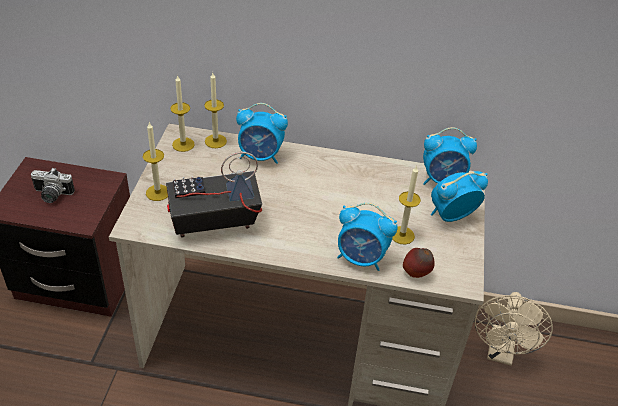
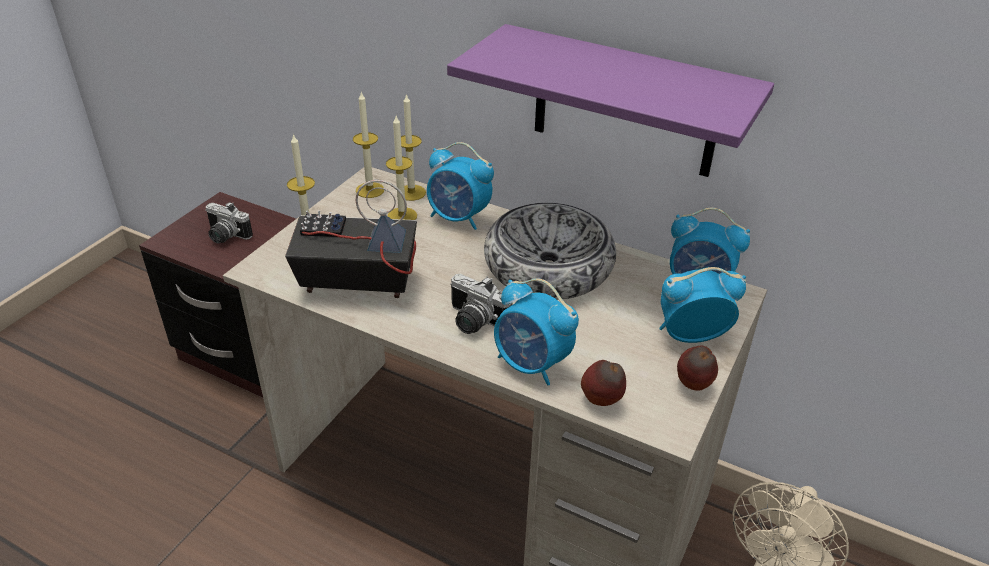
camera: 20 degrees right, 5 degrees down
(309, 235) = (473, 322): none -> camera
(340, 183) = (549, 266): none -> bowl
(380, 62) = (625, 103): none -> purple shelf
(402, 235) = (605, 347): candle -> candle (402, 216)
(466, 251) = (693, 386): none -> apple

